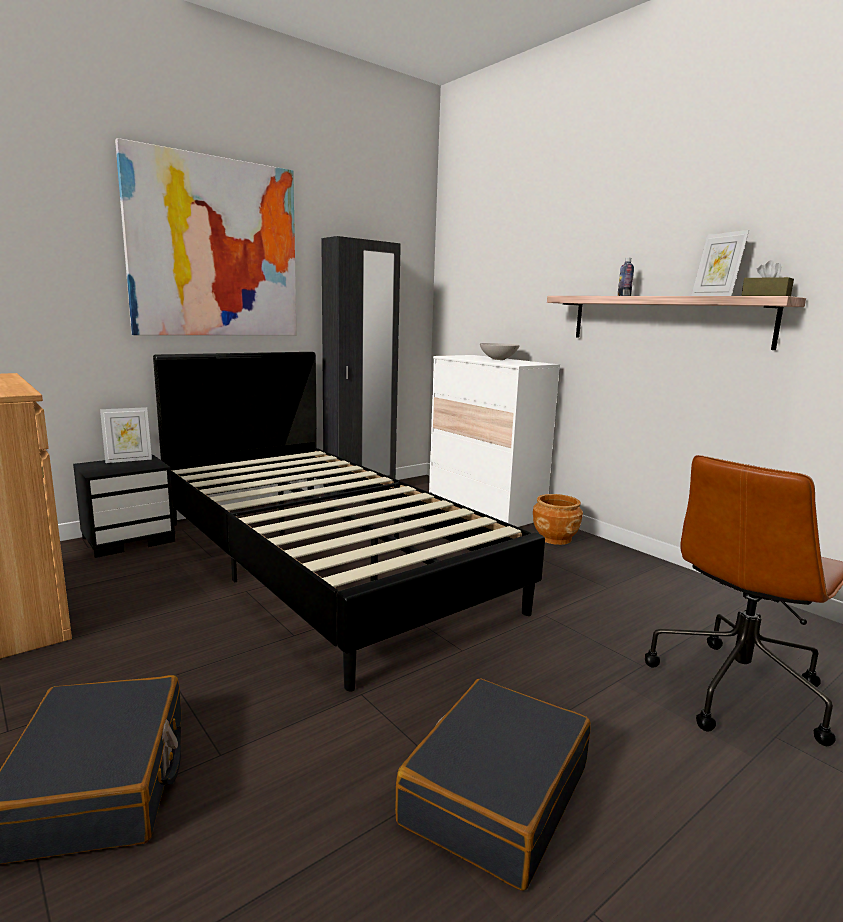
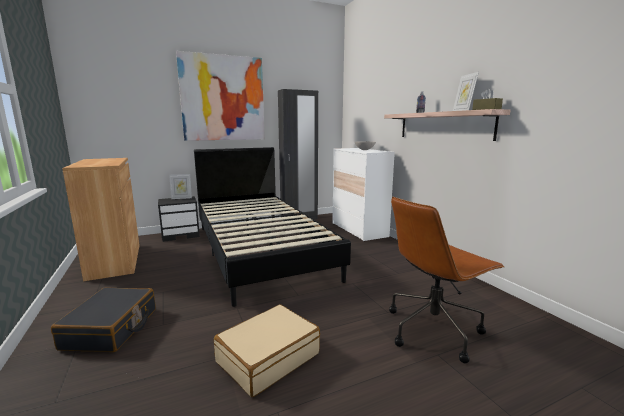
camera: 15 degrees right, 0 degrees up
(494, 794) = (268, 357): black suitcase -> beige suitcase
(555, 538) = (387, 247): brown planter -> none

